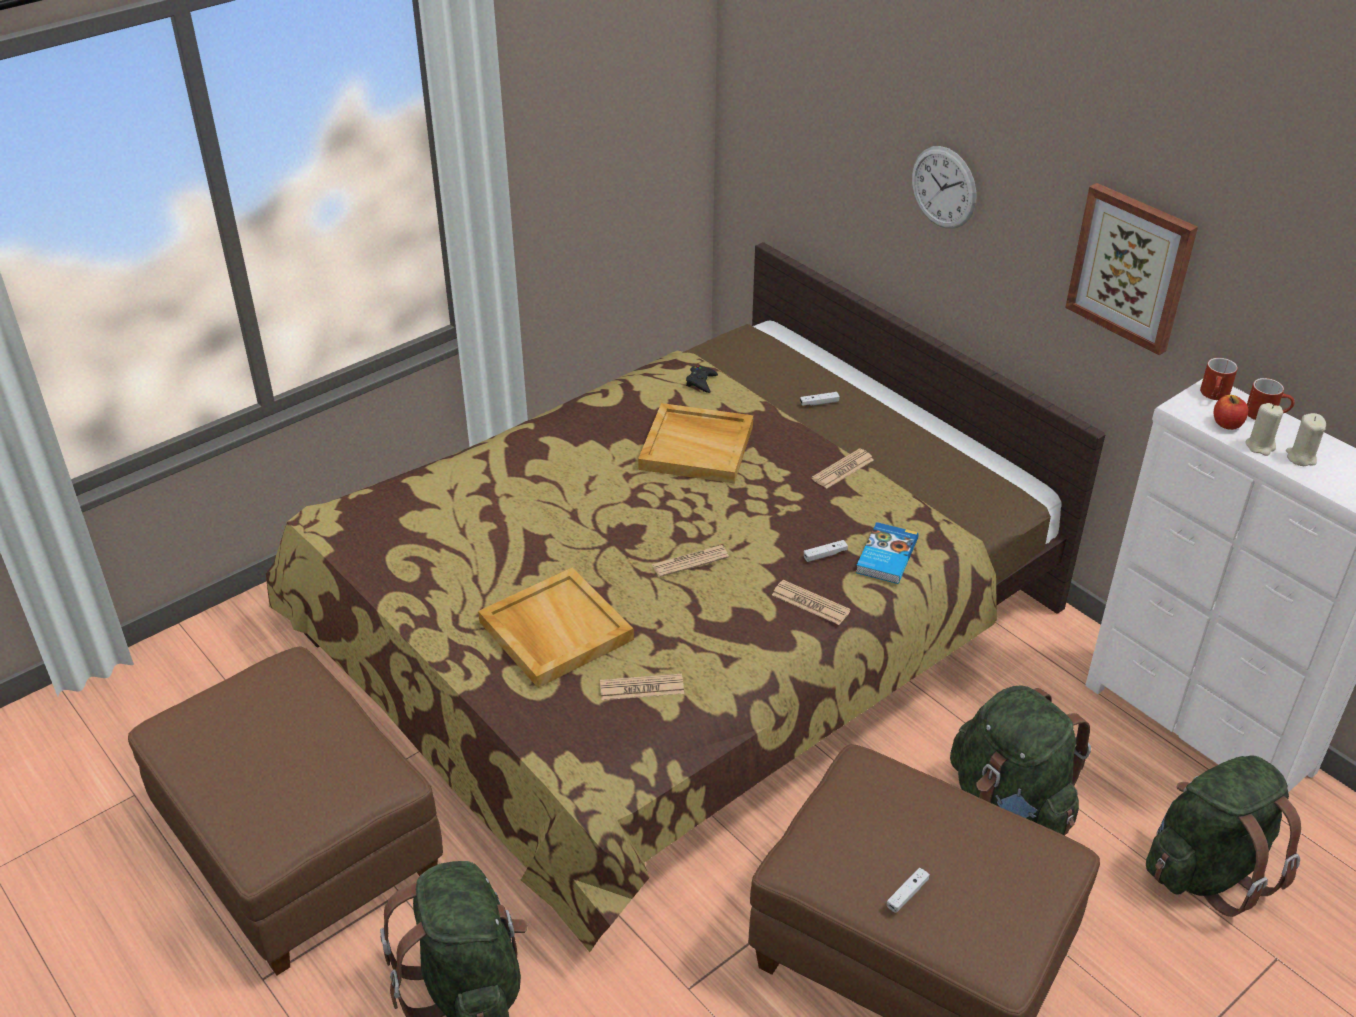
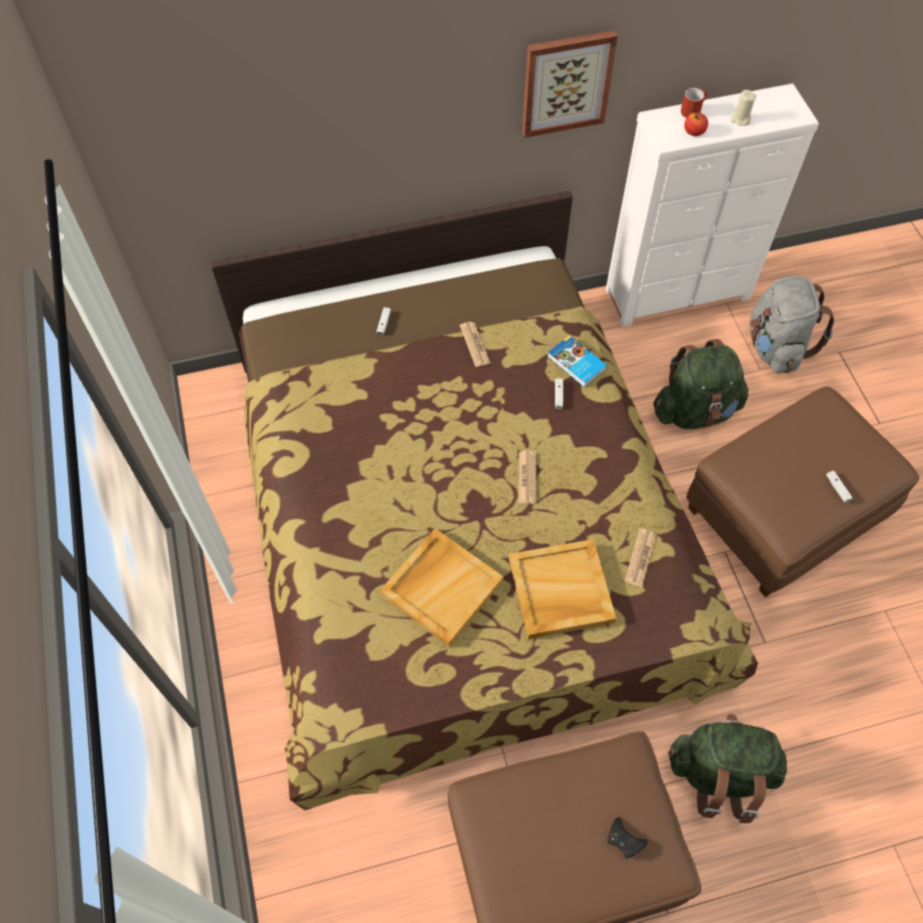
camera: 65 degrees left, 20 degrees up
(697, 447) = (398, 419): beige tray -> beige tray (441, 587)
(701, 382) = (317, 384): black game controller -> black game controller (624, 840)
(810, 603) = (602, 425): newspaper -> none
(943, 187) = (386, 121): wall clock -> none
(1208, 869) = (775, 347): green backpack -> grey backpack
(1215, 395) = (663, 121): red mug -> none
(1260, 446) = (722, 130): beige candle -> none

